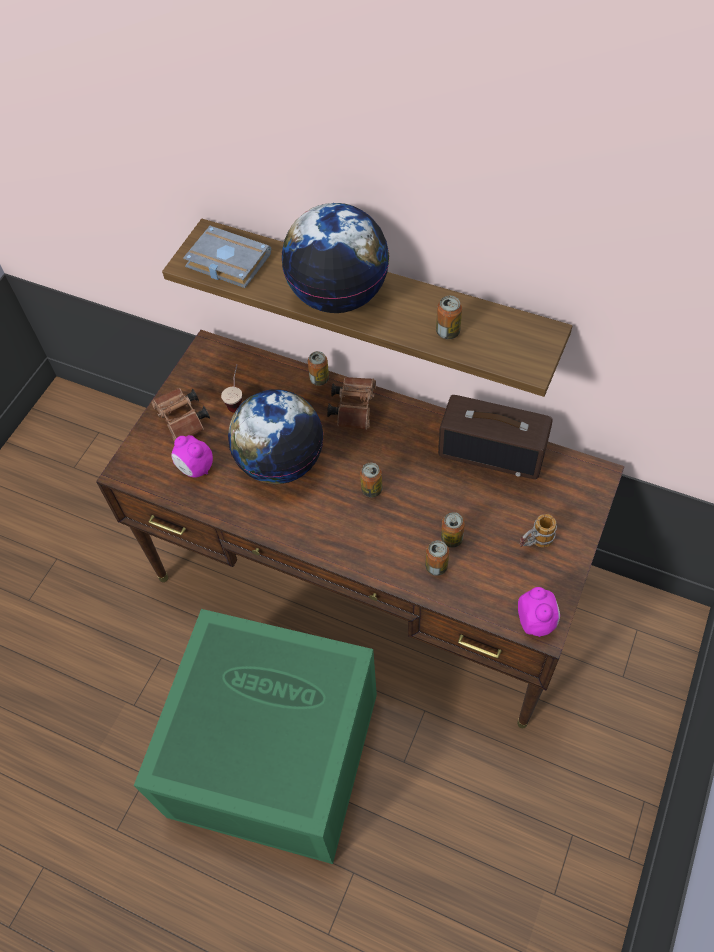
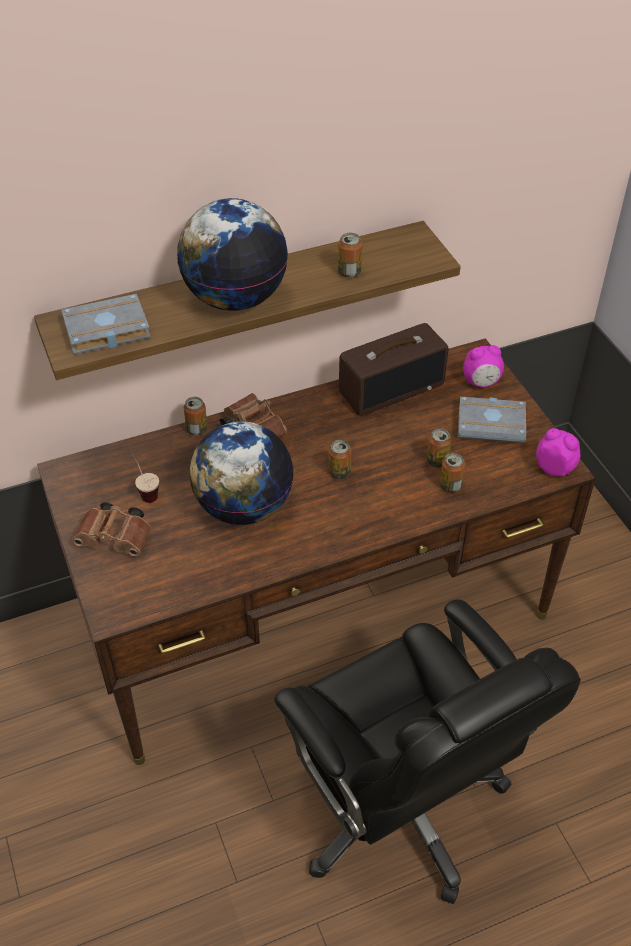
camera: 50 degrees left, 10 degrees down
(195, 468) = (176, 564): alarm clock -> alarm clock (481, 382)
(271, 756) = (400, 805): green storage box -> black office chair
(534, 543) = (492, 423): mug -> grey book

